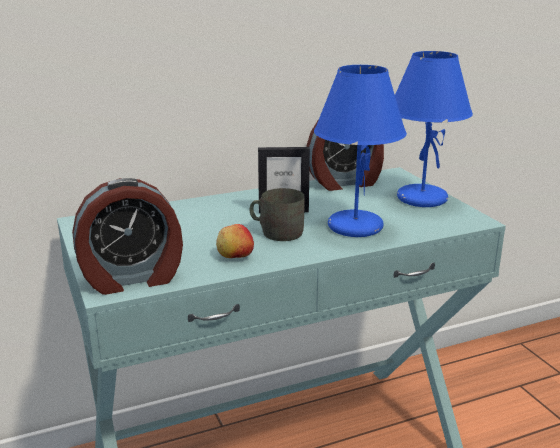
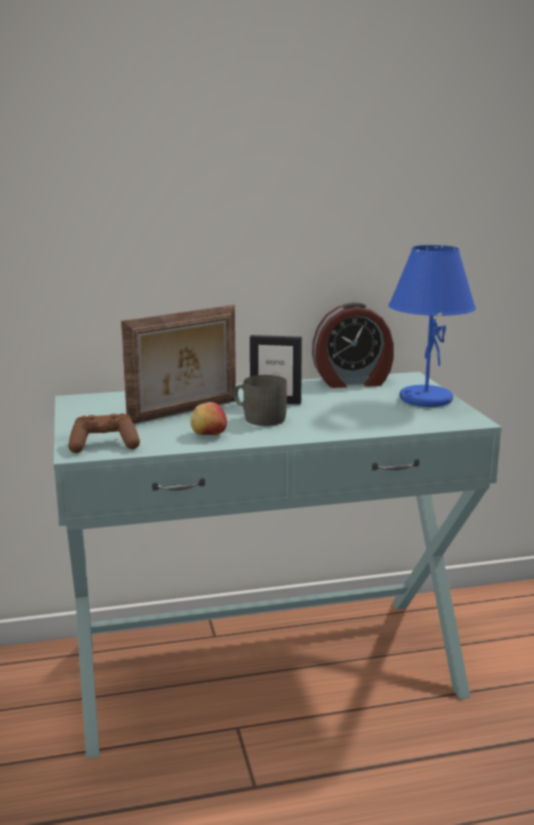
camera: 10 degrees right, 5 degrees down
(132, 278) = (104, 445): alarm clock -> brown game controller
(199, 230) = (185, 412): none -> picture frame
(354, 226) = (340, 418): blue table lamp -> none

